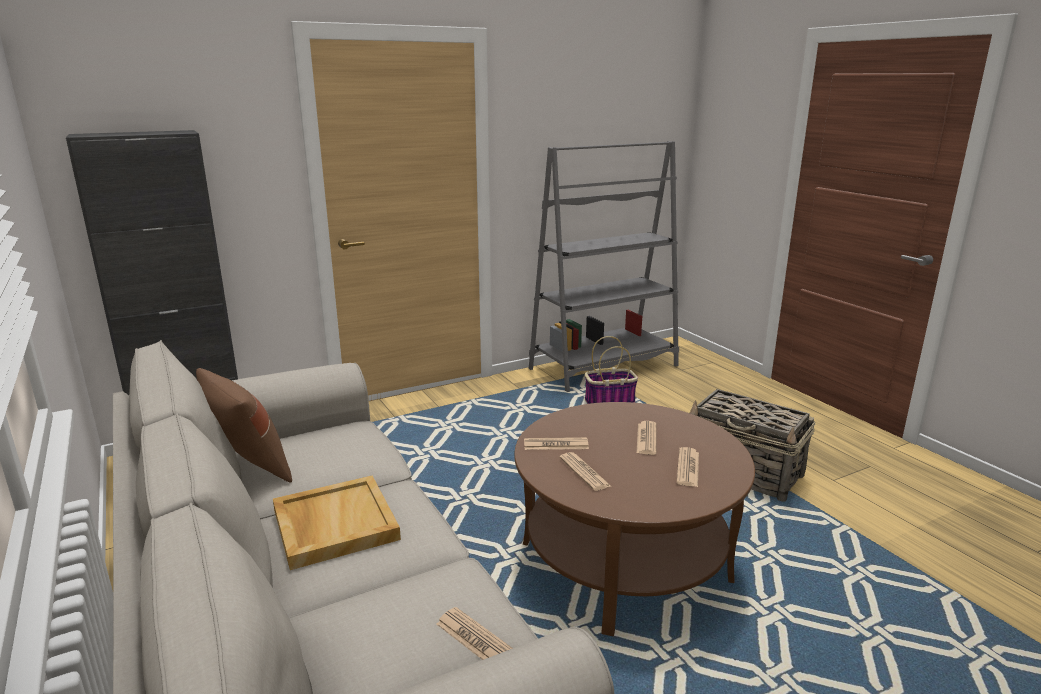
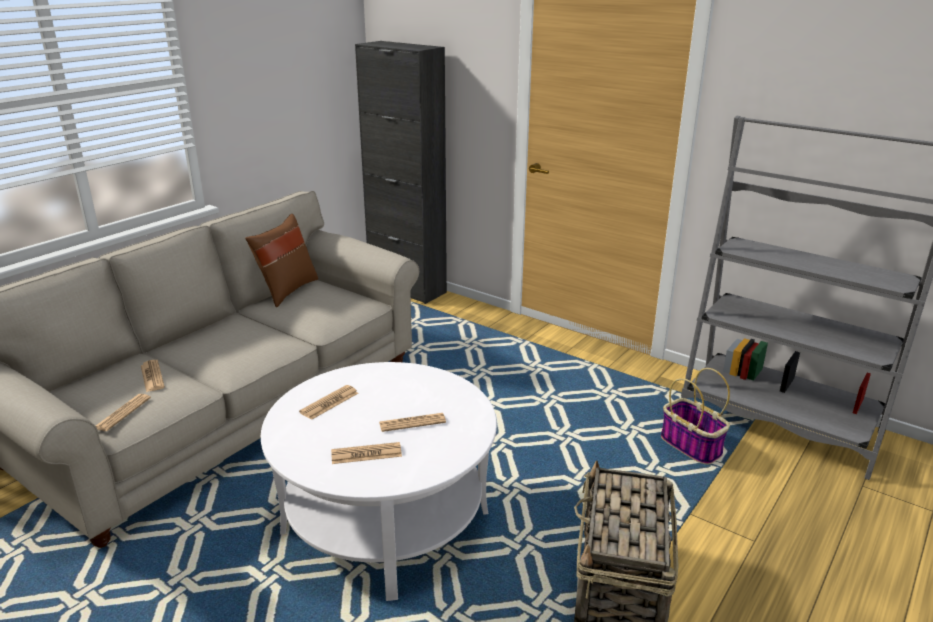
camera: 65 degrees right, 5 degrees up
(334, 524) = (238, 336): beige tray -> none
(556, 445) = (370, 380): newspaper -> newspaper (152, 376)
(624, 561) = (386, 521): brown coffee table -> white coffee table

